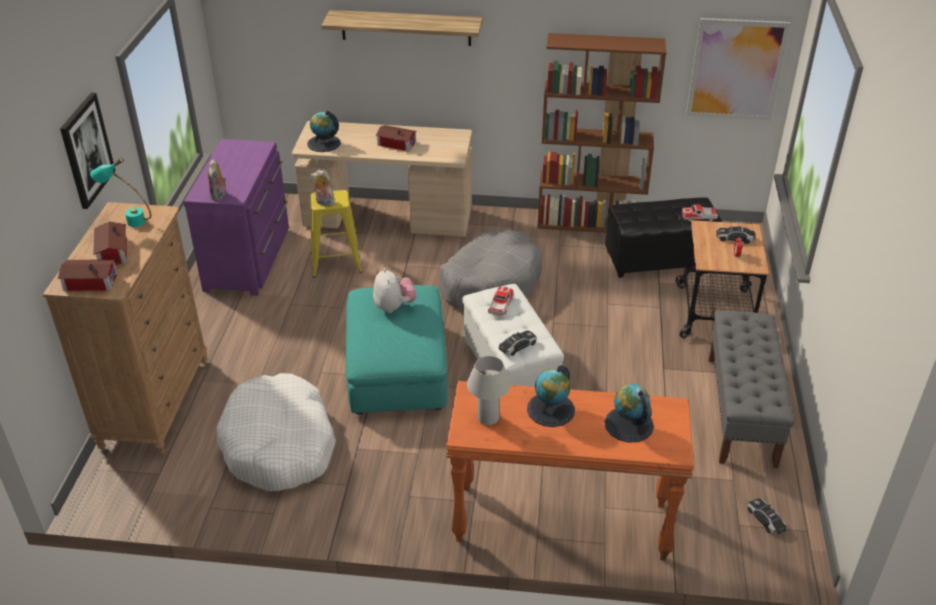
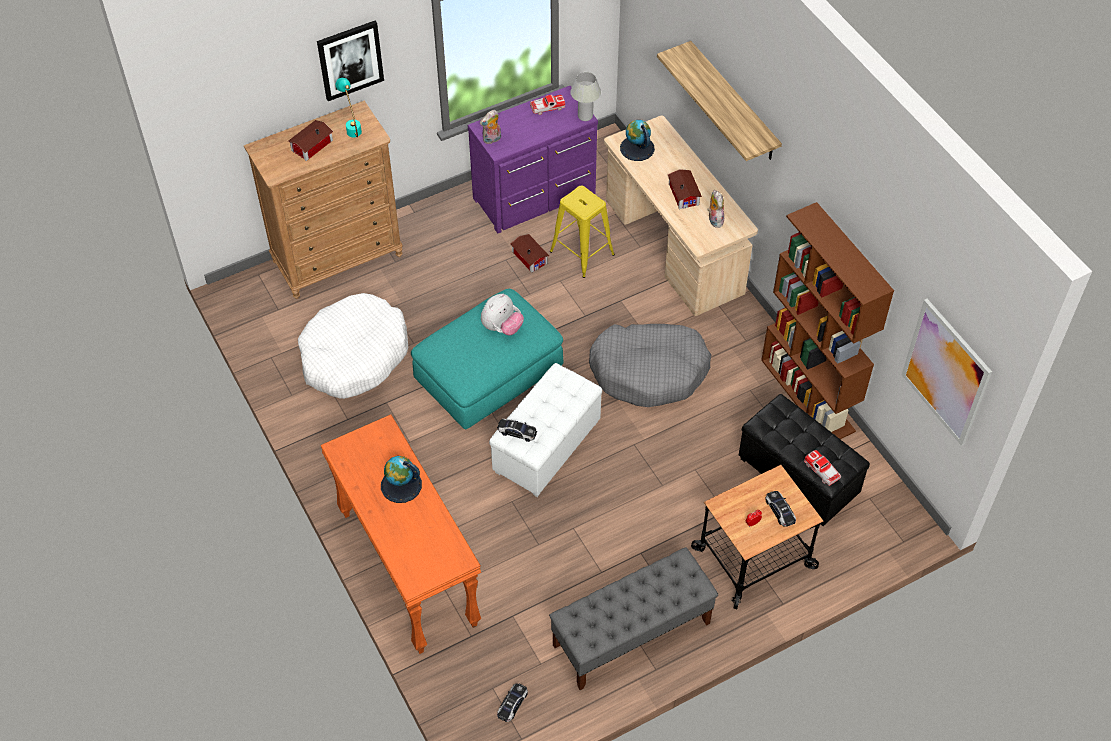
camera: 55 degrees right, 15 degrees up
(89, 281) = (273, 157): toy house -> toy house (529, 256)
(324, 203) = (573, 202): plush toy -> plush toy (714, 220)
(488, 418) = (364, 453): white table lamp -> white table lamp (585, 116)
(500, 305) = (559, 393): toy car -> toy car (547, 107)
(628, 424) = (420, 540): globe -> none

